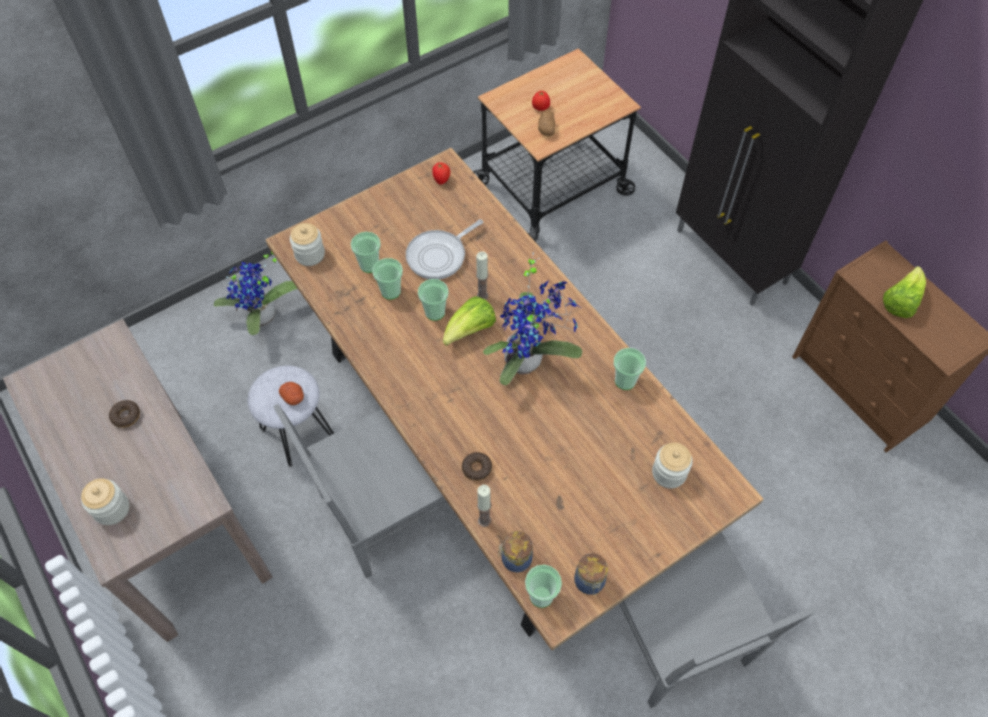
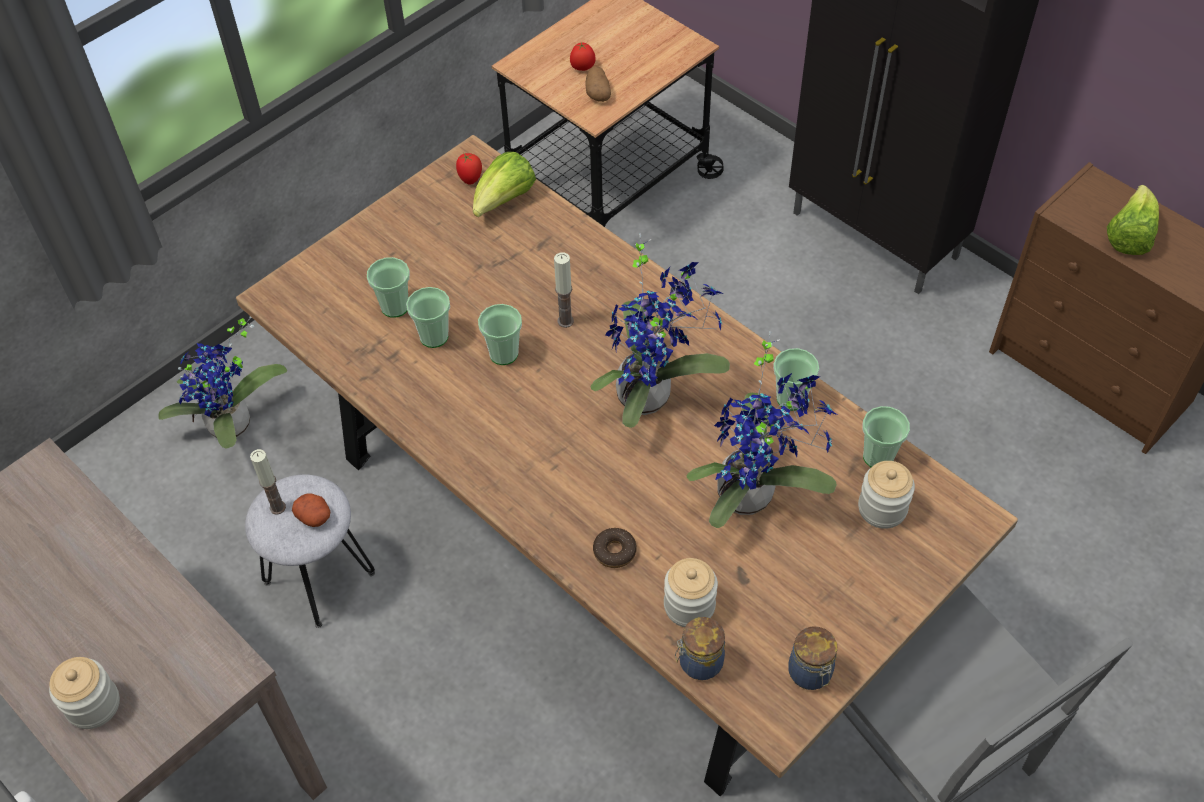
camera: 10 degrees left, 5 degrees down
(126, 416) = (85, 571): donut -> none
(310, 254) = (305, 307): jar -> jar (689, 606)
(390, 508) = (479, 657): grey chair -> none
(439, 256) = (492, 278): frying pan -> none
(470, 331) = (559, 370): lettuce -> lettuce (504, 201)
(484, 520) = (642, 619): candle -> candle (277, 507)
(541, 596) = (748, 705): cup -> cup (878, 457)
(581, 446) = (753, 495): none -> potted plant

